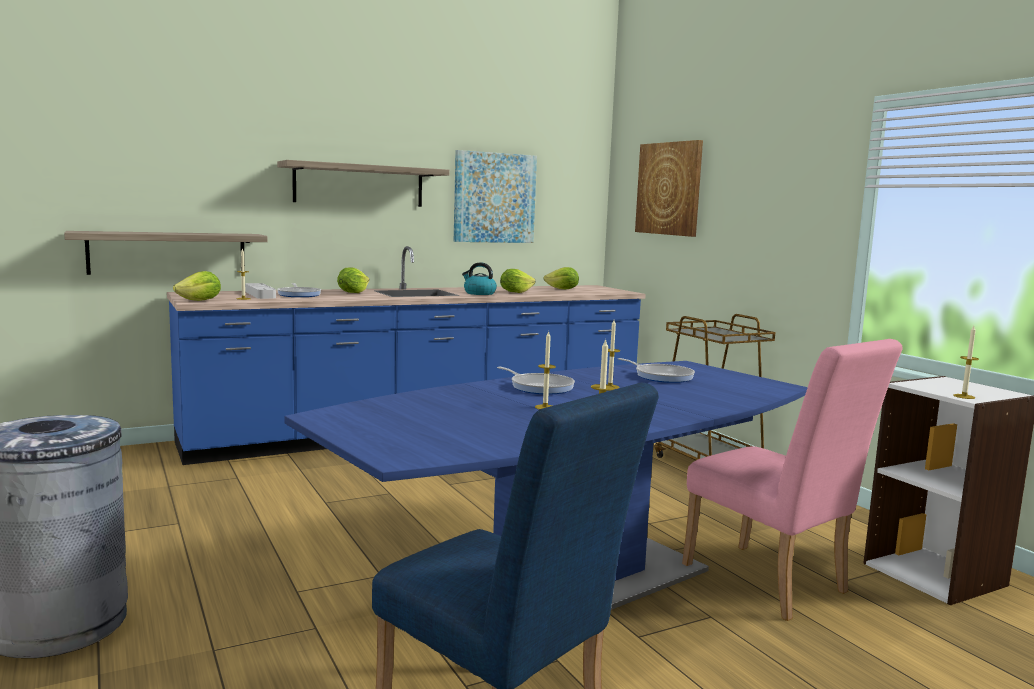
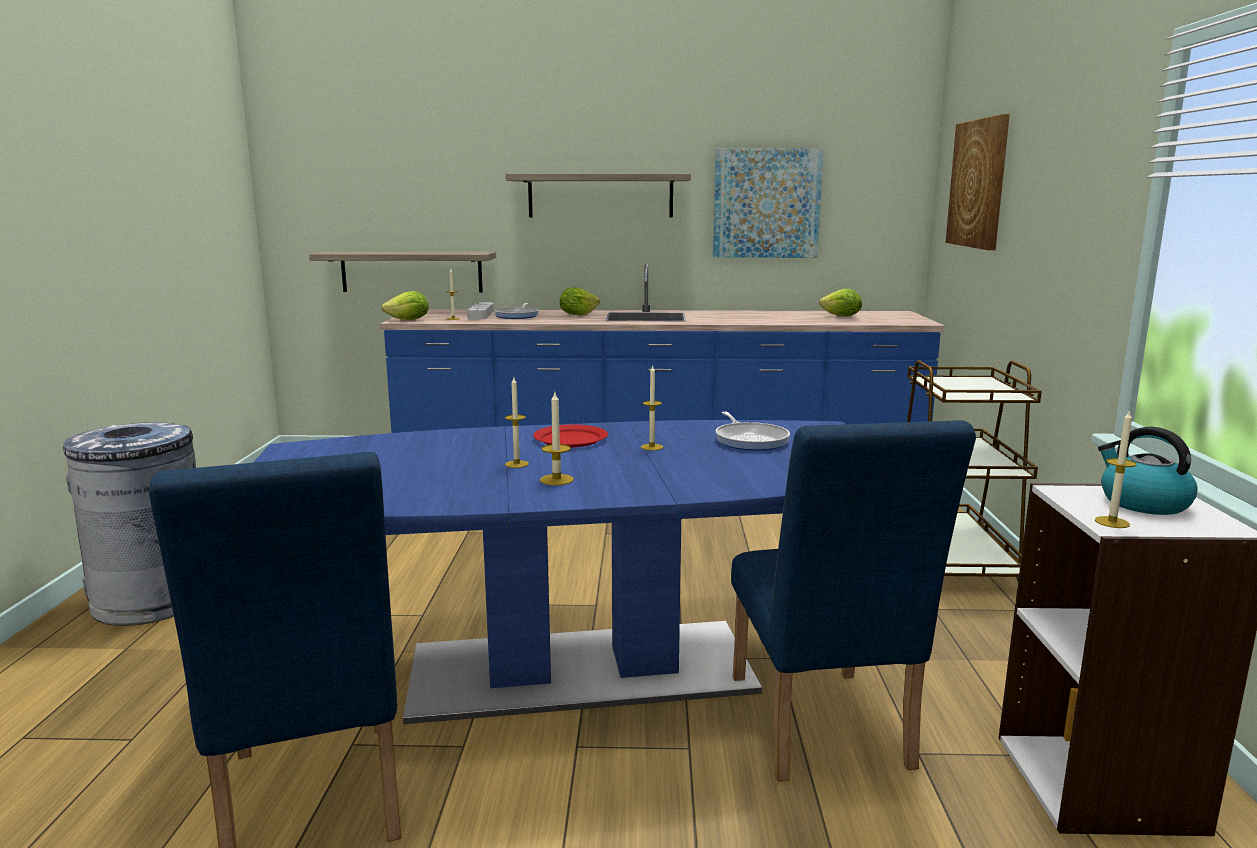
camera: 30 degrees right, 5 degrees up
(479, 293) = (716, 319): kettle -> kettle (1142, 503)
(515, 292) = (766, 319): lettuce -> none
(539, 387) = (571, 439): frying pan -> red plate
(773, 585) = (822, 733): pink chair -> blue chair

